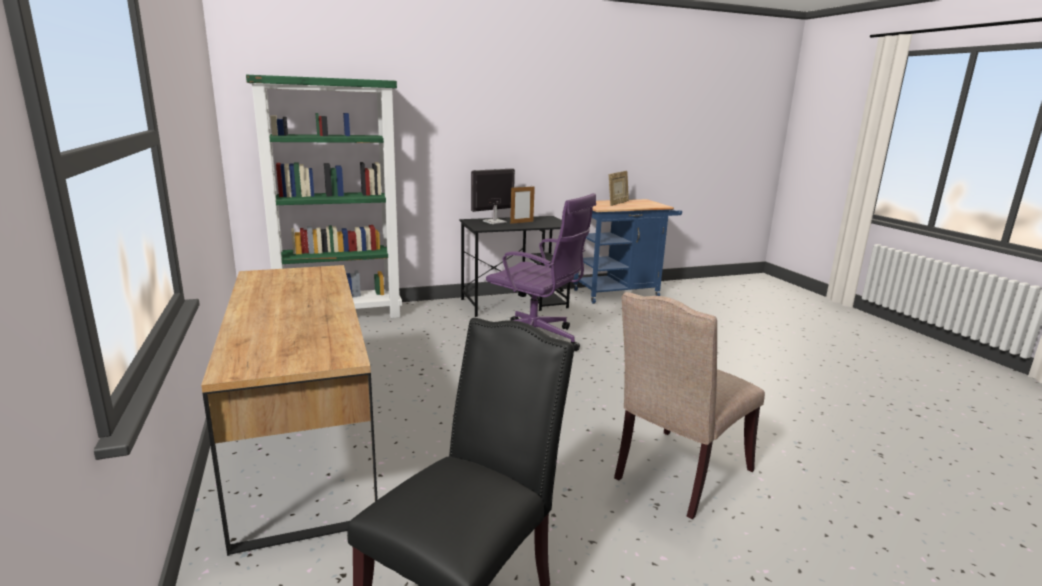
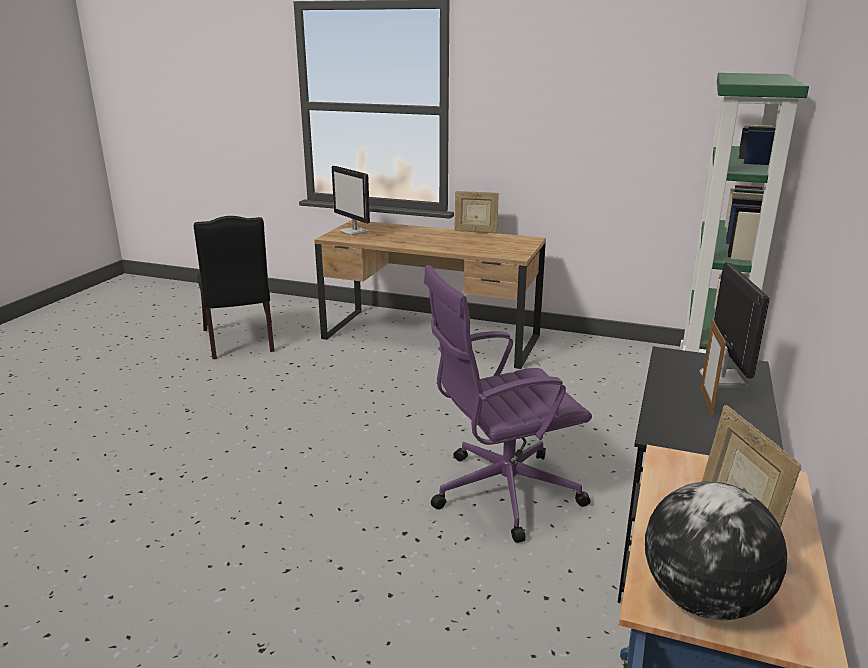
camera: 130 degrees right, 5 degrees up
(236, 297) = (475, 232): none -> picture frame
(296, 354) = (354, 232): none -> monitor
(652, 204) = (703, 600): none -> globe
(678, 475) = (186, 433): beige chair -> none

